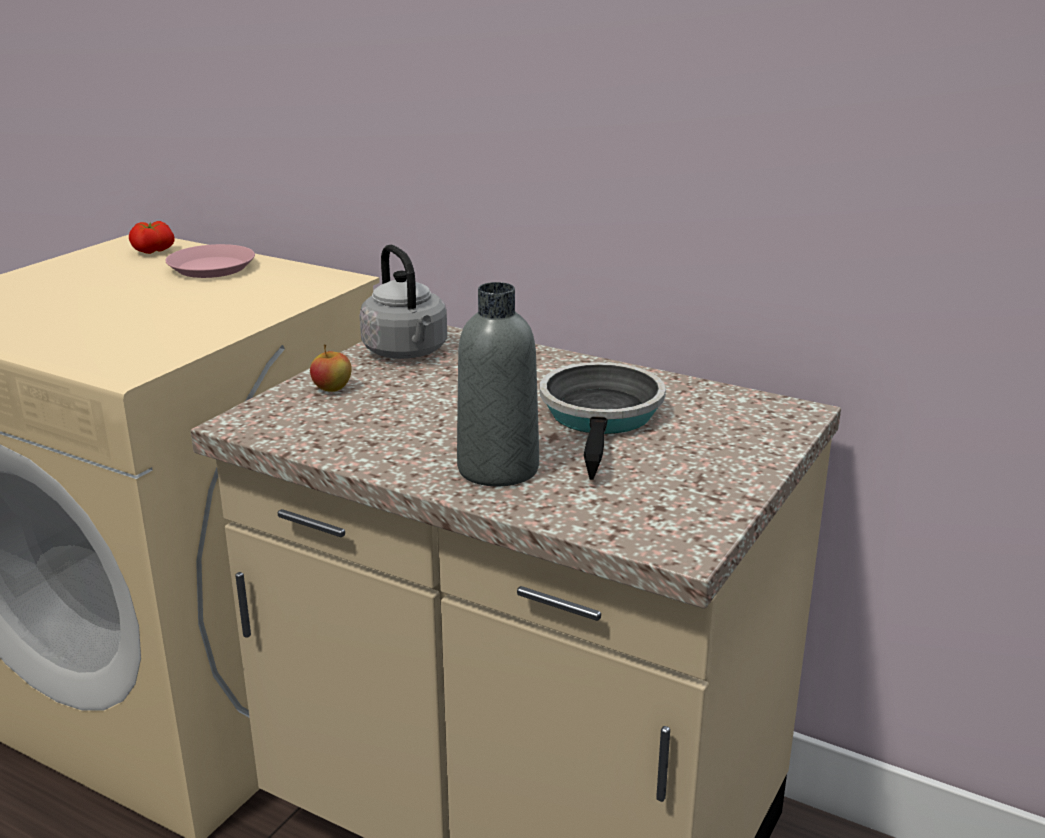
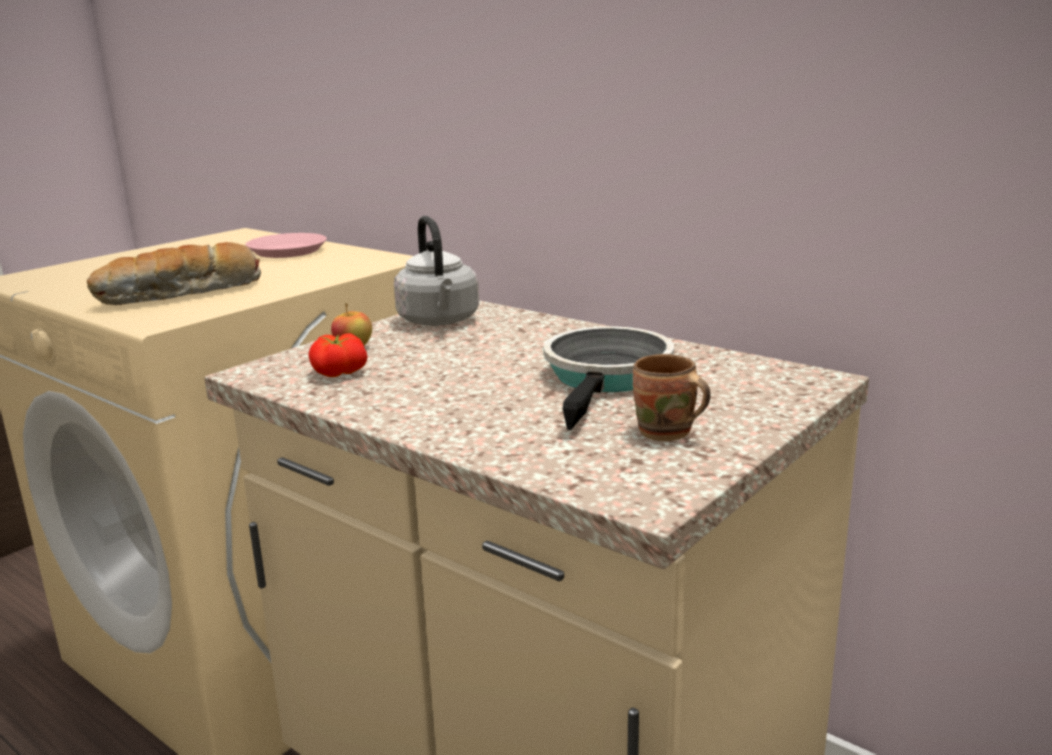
camera: 10 degrees right, 5 degrees down
(130, 334) = (182, 295): none -> bread
(152, 252) = (245, 240): tomato -> tomato (338, 374)
(498, 469) = (479, 418): grey bottle -> none
(677, 478) = (666, 434): none -> brown mug

